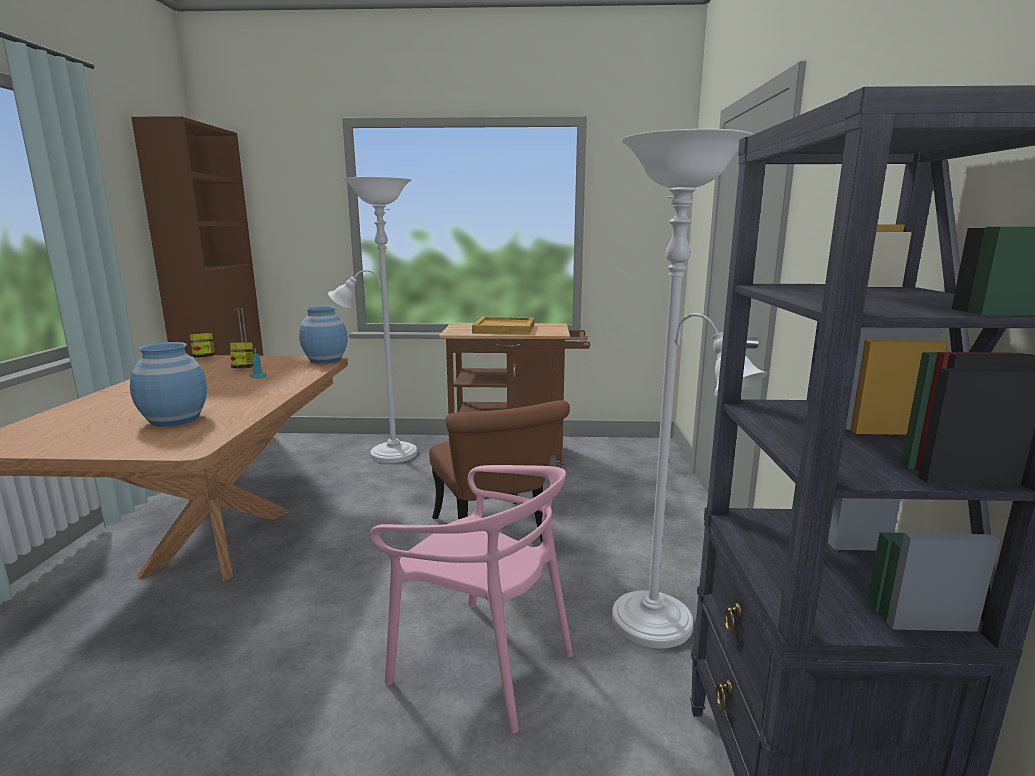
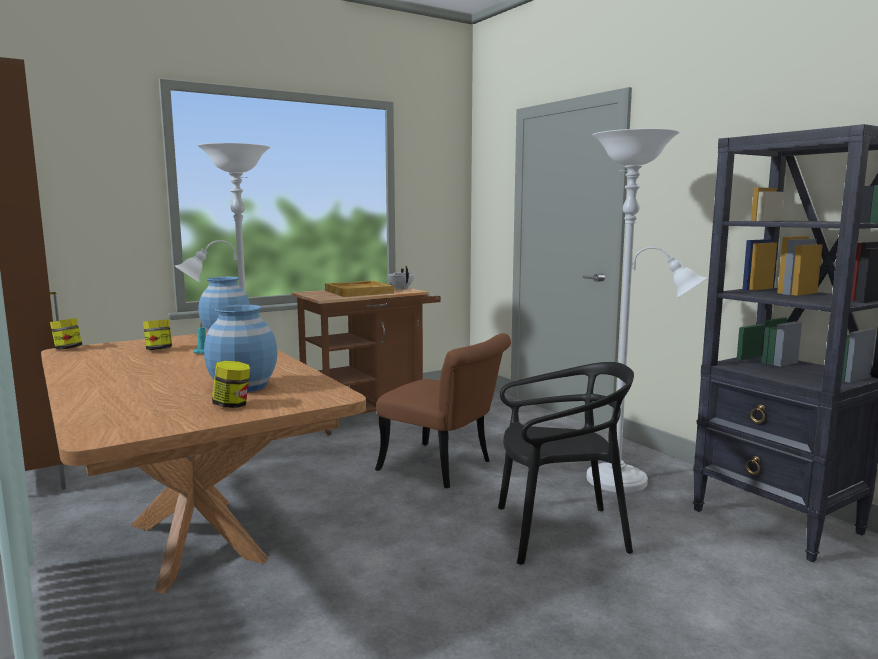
camera: 35 degrees left, 5 degrees down
(112, 438) = (232, 405): none -> jar
(482, 663) = (559, 532): pink chair -> black chair
(555, 329) = (401, 288): none -> white teapot

